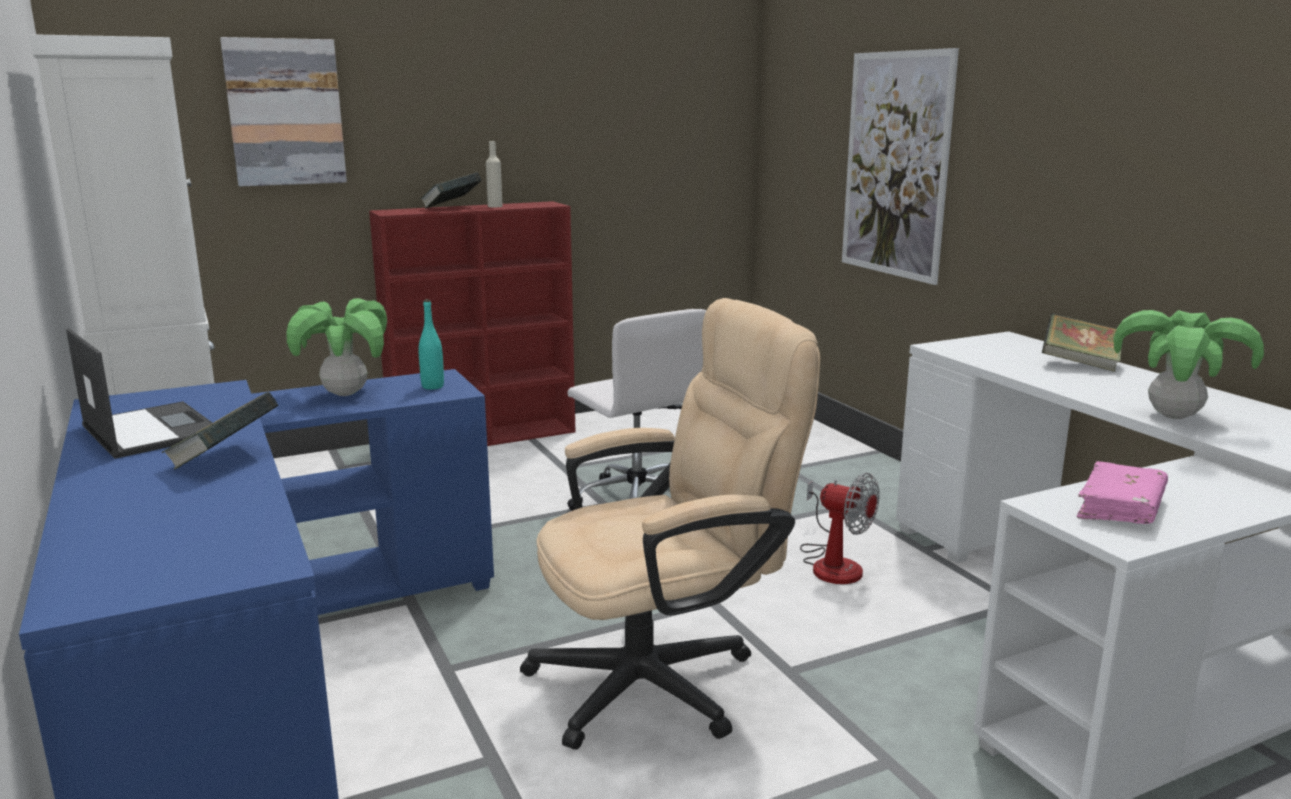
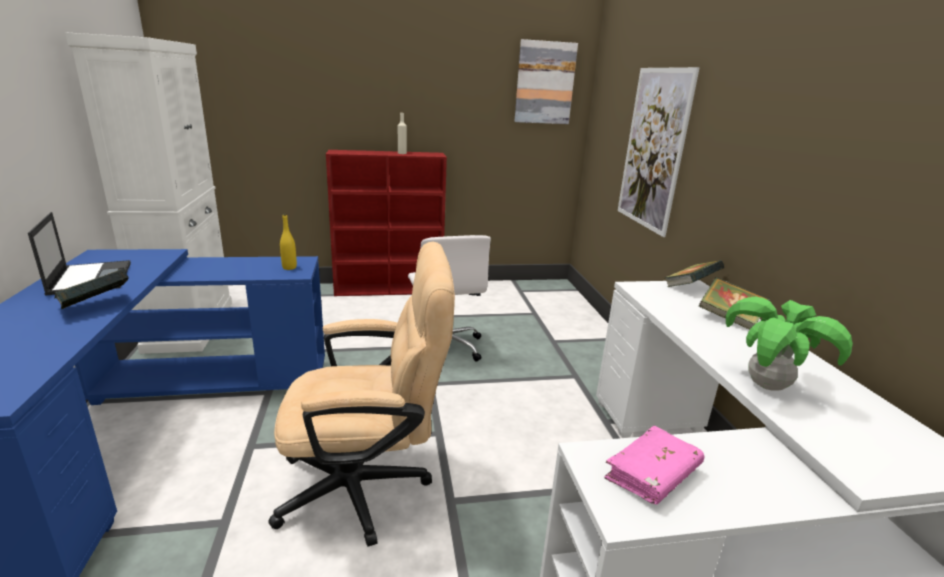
camera: 15 degrees right, 5 degrees up
(285, 112) = (281, 87): picture -> picture (544, 83)
(345, 393) = (237, 265): potted plant -> none
(432, 386) = (289, 267): turquoise bottle -> yellow bottle
(451, 208) = (375, 152): book -> book (690, 288)
(832, 563) = (535, 419): fan -> none

